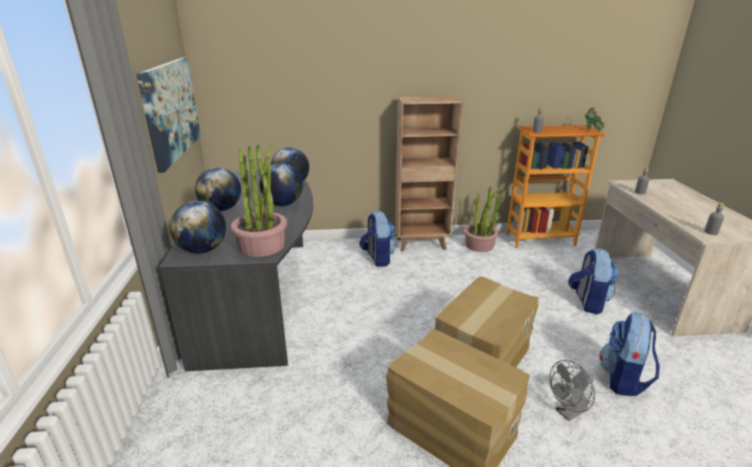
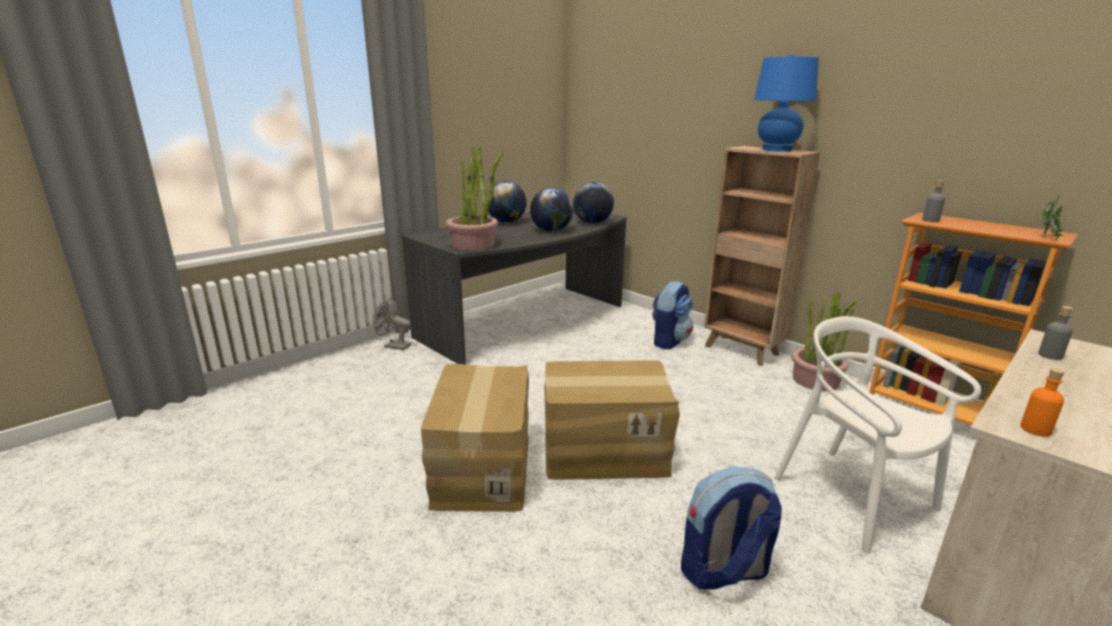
camera: 50 degrees right, 5 degrees down
(171, 110) = (513, 130): picture -> none
(202, 250) = (439, 236): globe -> none
(433, 98) = (777, 150): none -> blue table lamp
(568, 412) = (595, 538): grey fan -> grey fan (394, 346)
(587, 302) = (853, 497): backpack -> white chair
(711, 232) = (1035, 429): grey bottle -> orange bottle

